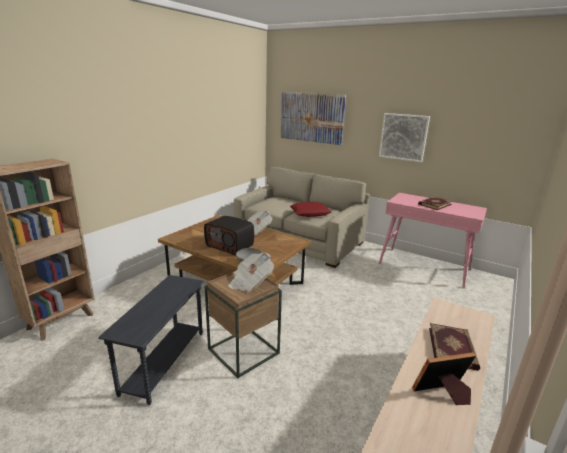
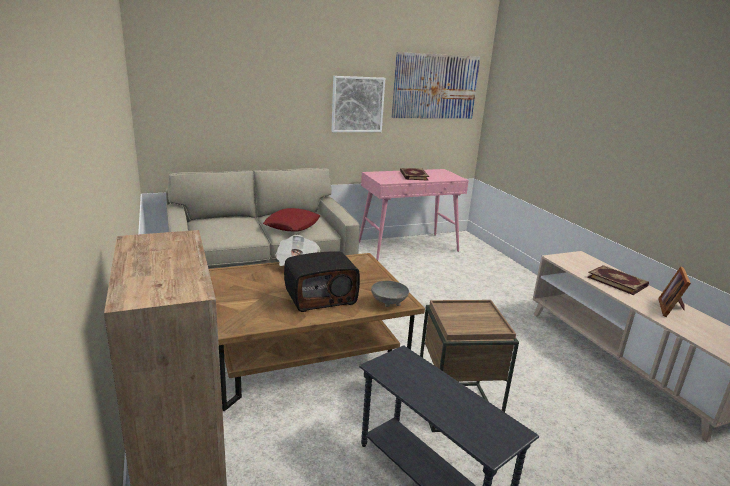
camera: 55 degrees left, 0 degrees up
(250, 282) = (469, 312): newspaper -> none
(311, 117) = (224, 87): picture -> picture (435, 86)

